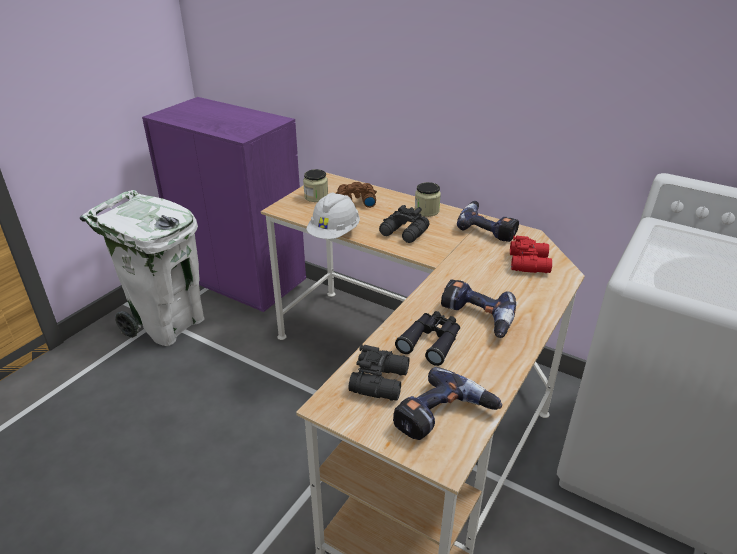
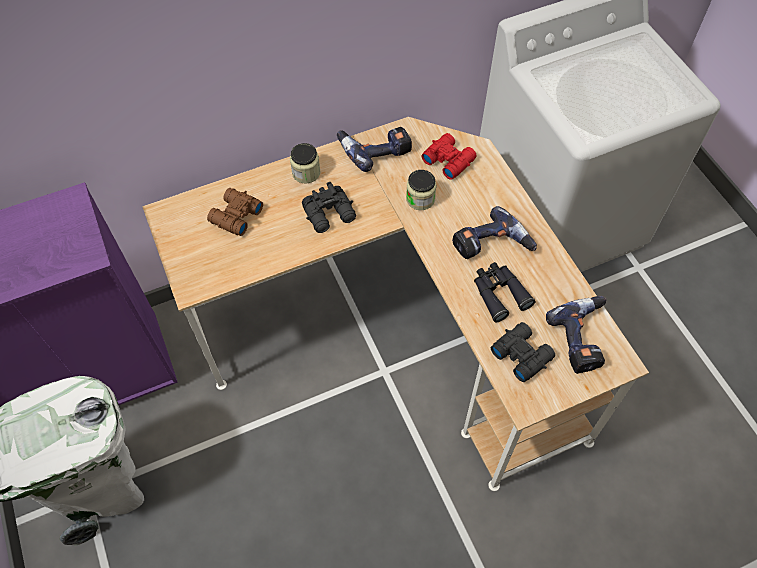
camera: 55 degrees left, 25 degrees up
(316, 197) = (194, 245): jar -> jar (420, 199)
(334, 234) = (284, 269): white hard hat -> none

